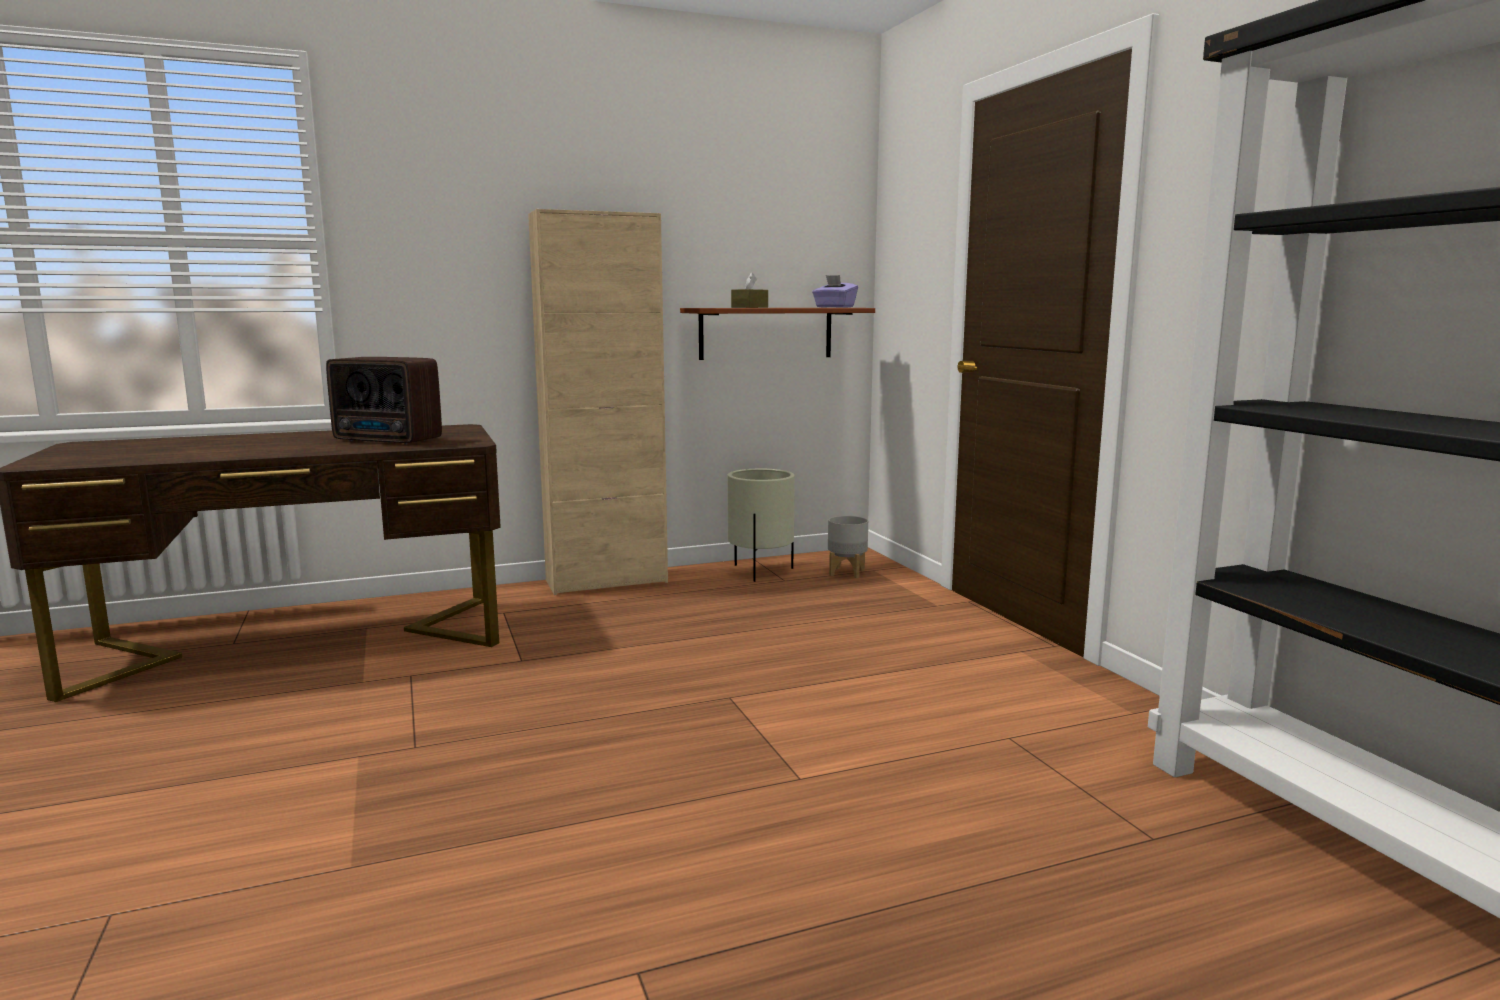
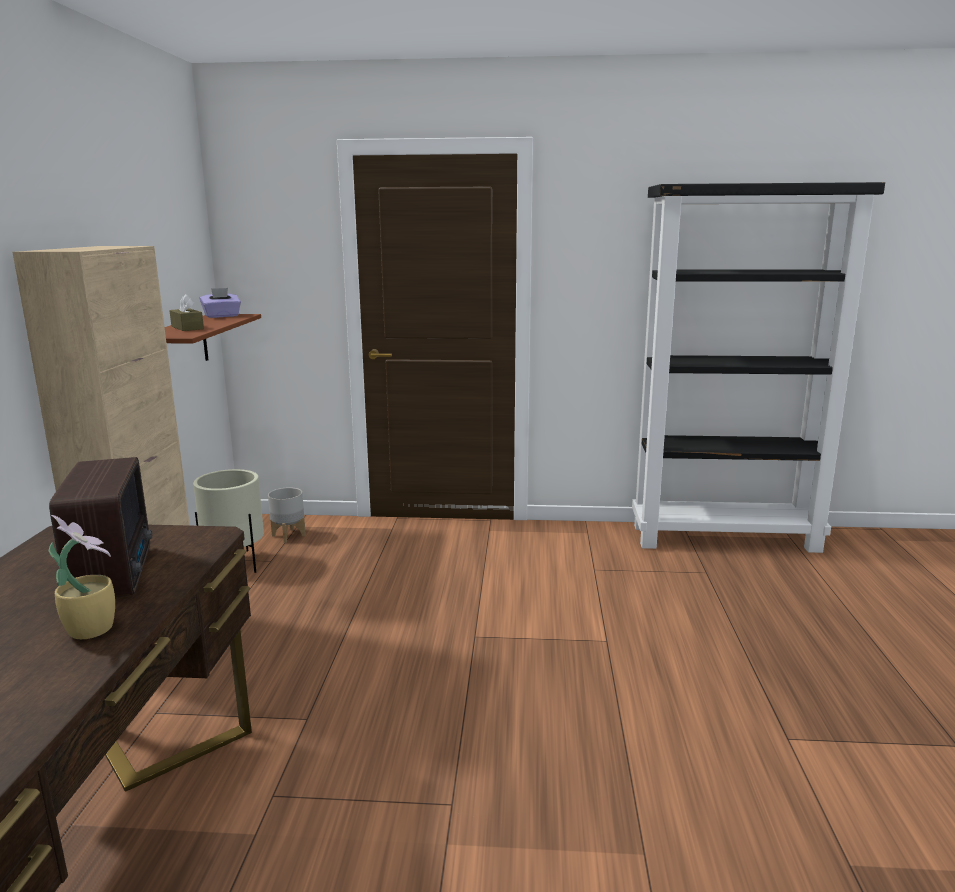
camera: 65 degrees left, 5 degrees up
(297, 449) = (91, 628): none -> potted plant
(388, 441) = (116, 573): radio -> radio turned 60 degrees counterclockwise

